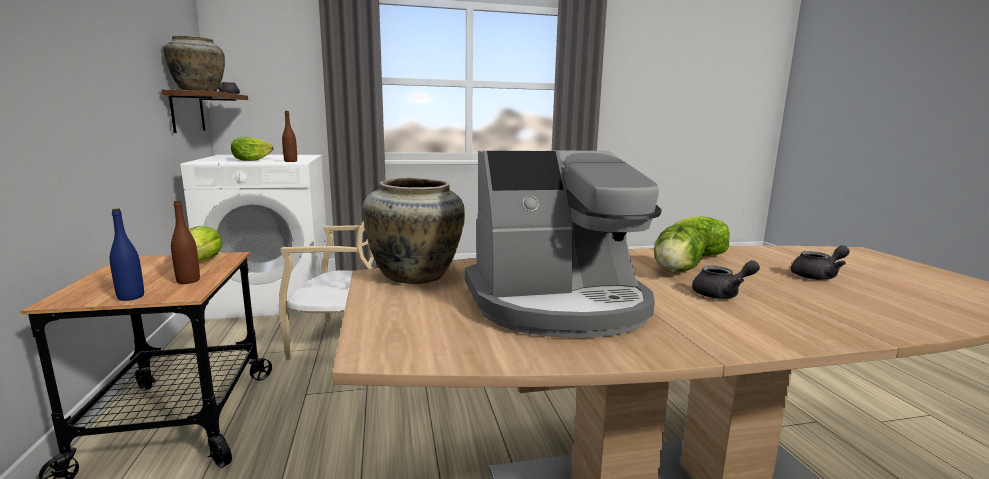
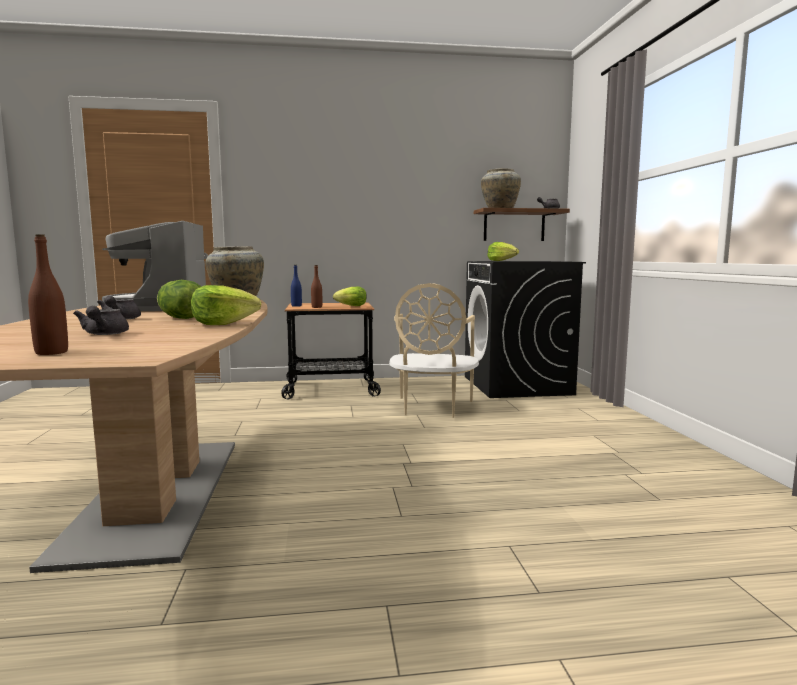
camera: 95 degrees right, 5 degrees down
(274, 298) = (517, 385): white washing machine -> black washing machine
(290, 161) = (501, 261): brown bottle -> brown bottle (51, 352)

